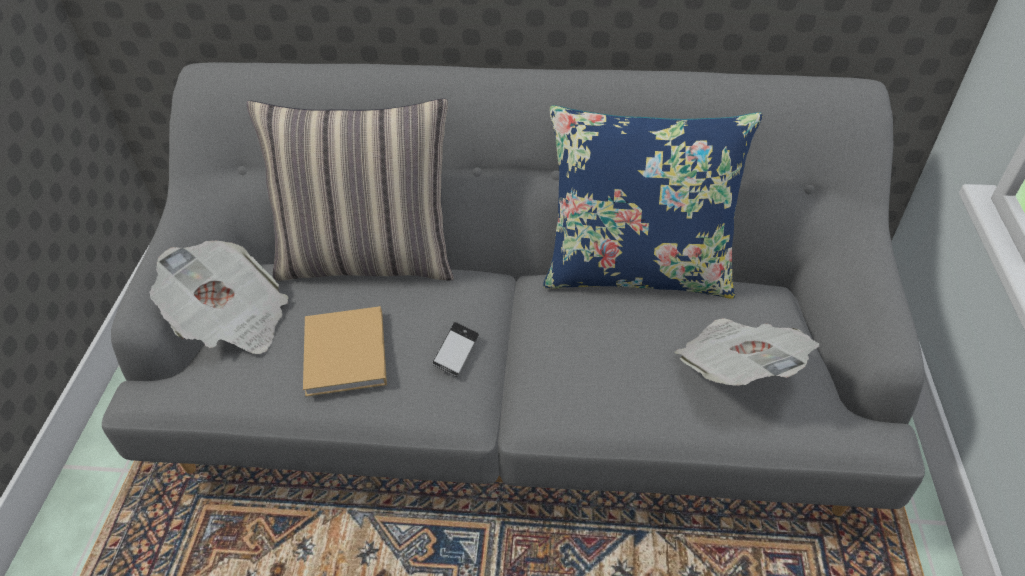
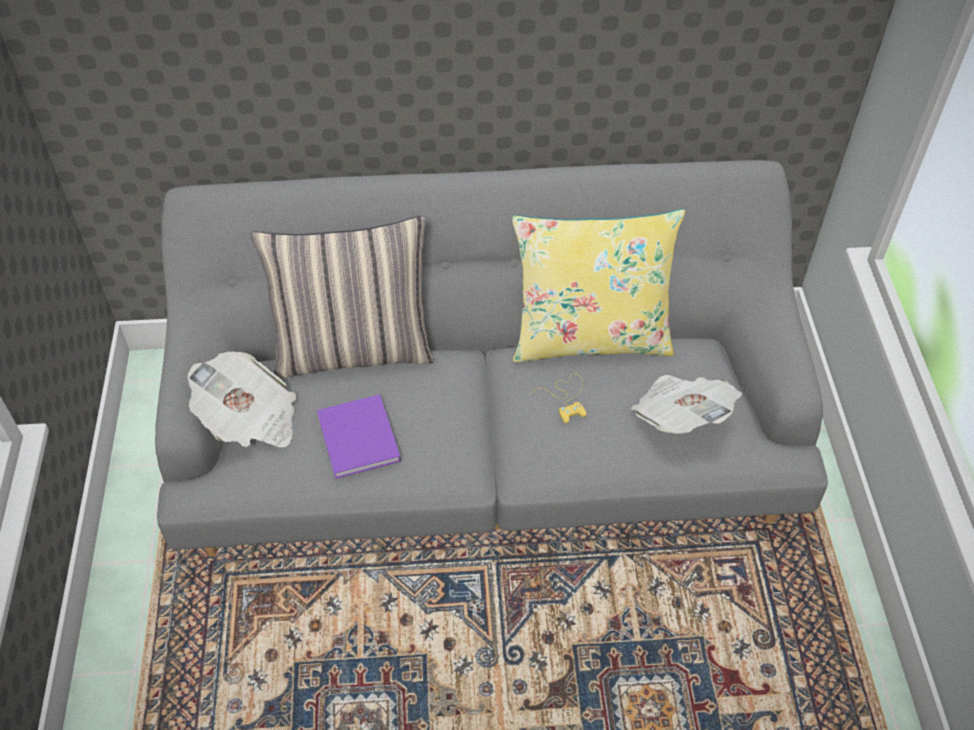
camera: 10 degrees left, 5 degrees up
(345, 356) = (359, 440): beige book -> purple book
(456, 352) = (451, 427): phone -> none
(598, 332) = (566, 397): none -> yellow game controller
(637, 270) = (590, 337): blue pillow -> yellow pillow

